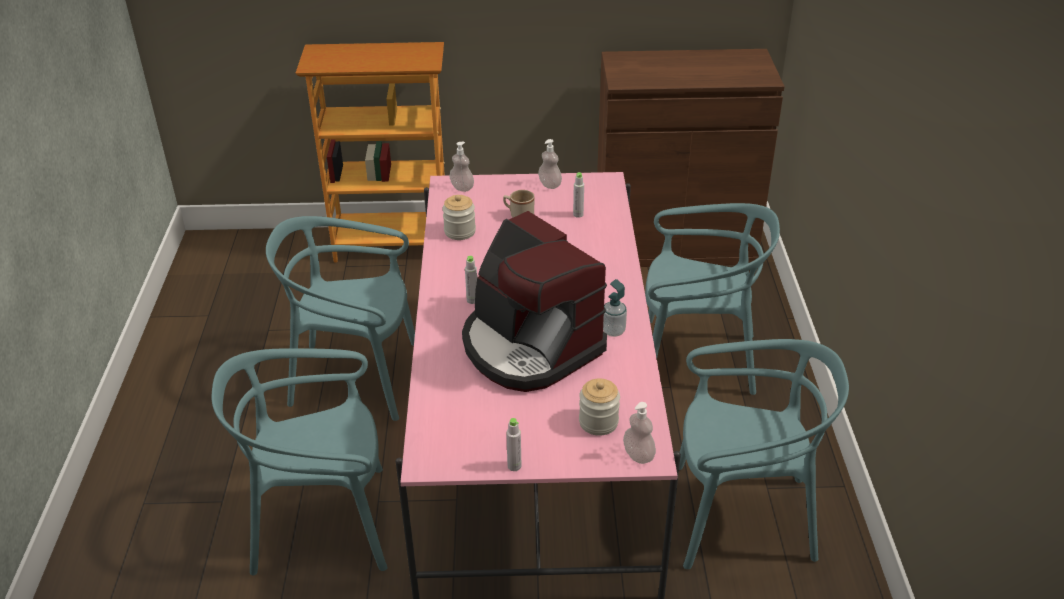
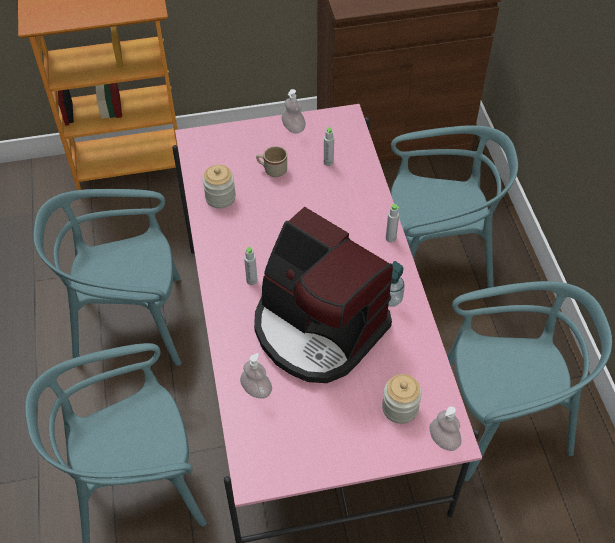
camera: 10 degrees left, 15 degrees up
(462, 187) = (209, 141): soap dispenser -> soap dispenser (256, 390)
(514, 466) = (335, 470): grey bottle -> grey bottle (390, 238)

